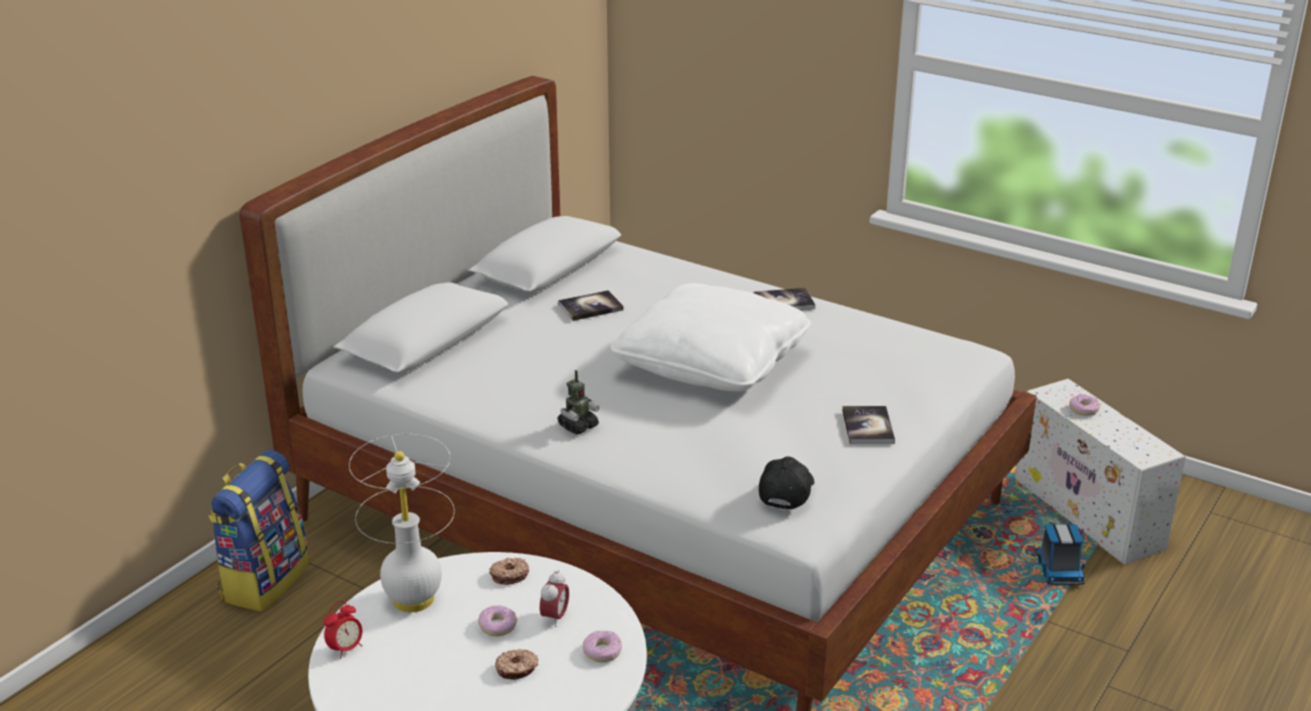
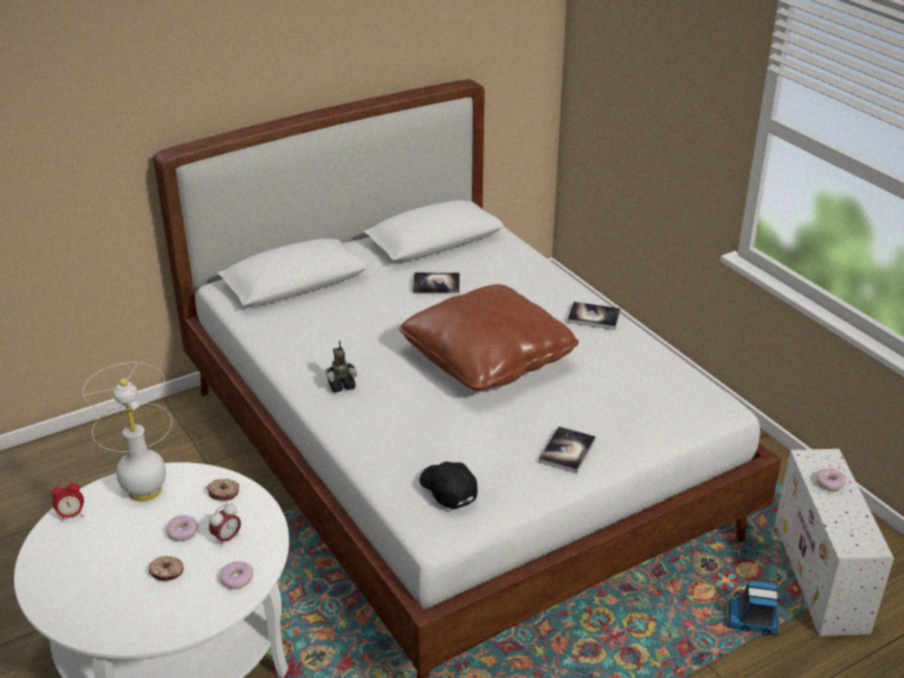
camera: 25 degrees right, 5 degrees up
(264, 580) = (147, 434): backpack -> none
(712, 364) = (488, 358): white pillow -> brown pillow
(786, 491) = (447, 490): black cap -> black cap turned 75 degrees counterclockwise
(1059, 570) = (753, 620): toy truck -> toy truck turned 75 degrees clockwise

